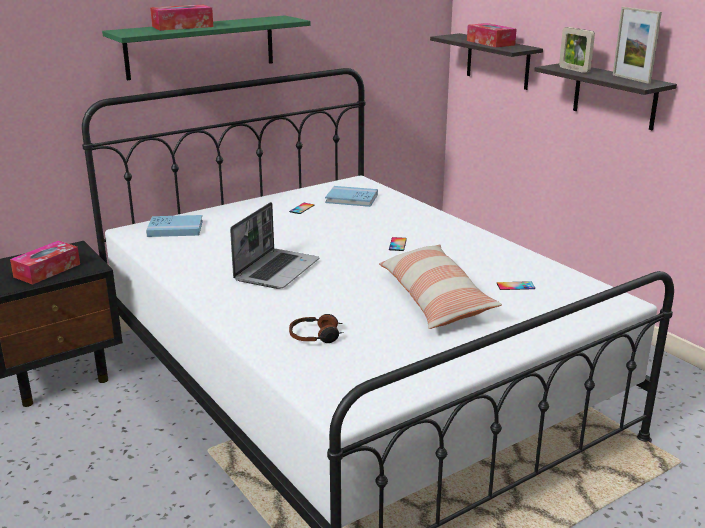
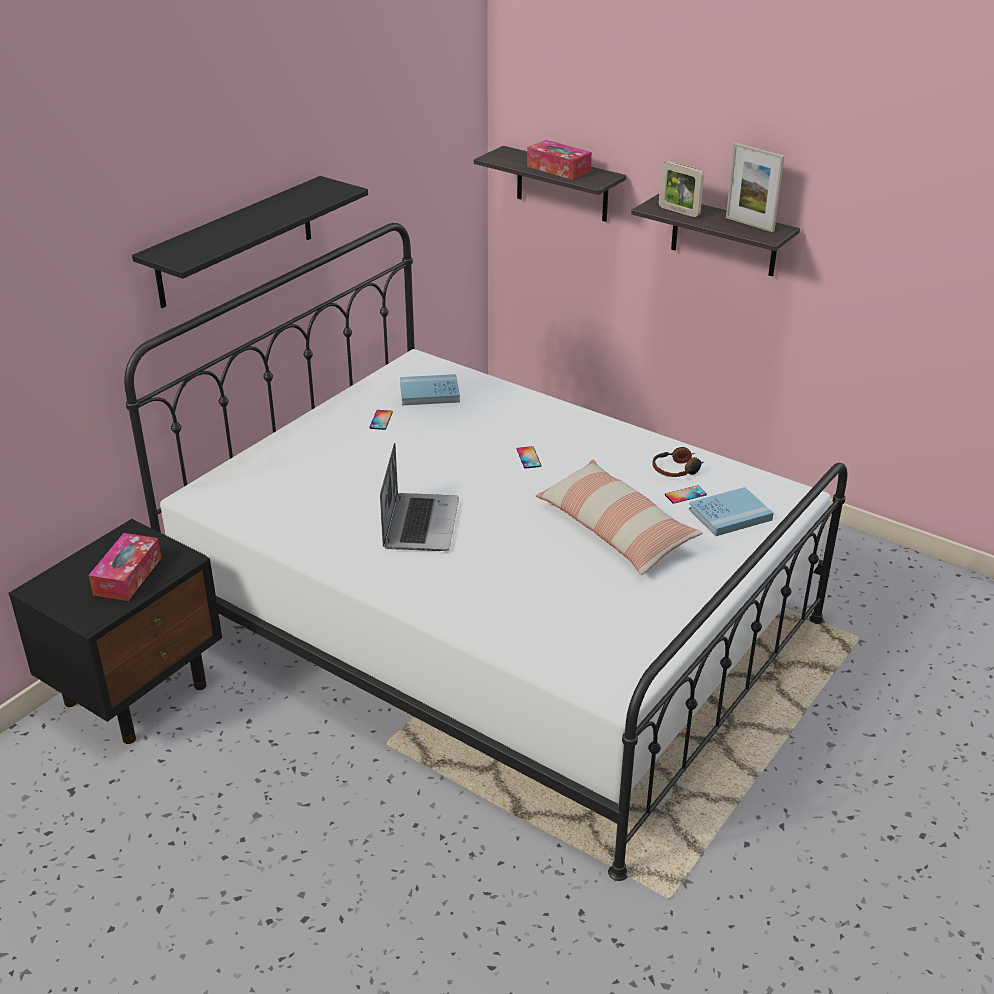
camera: 20 degrees left, 10 degrees up
(175, 229) = (250, 482): blue book -> blue book (730, 514)
(182, 27) = (227, 230): tissue box -> none
(201, 47) = (235, 242): green shelf -> black shelf
(316, 336) = (526, 607): headphones -> headphones (677, 470)

